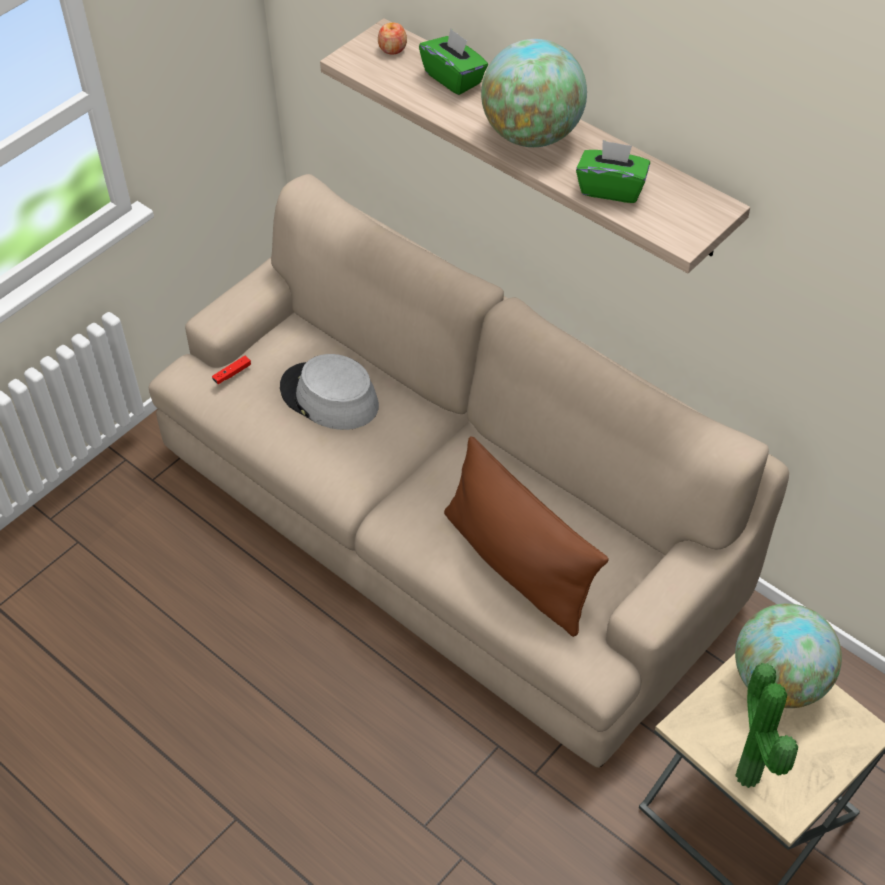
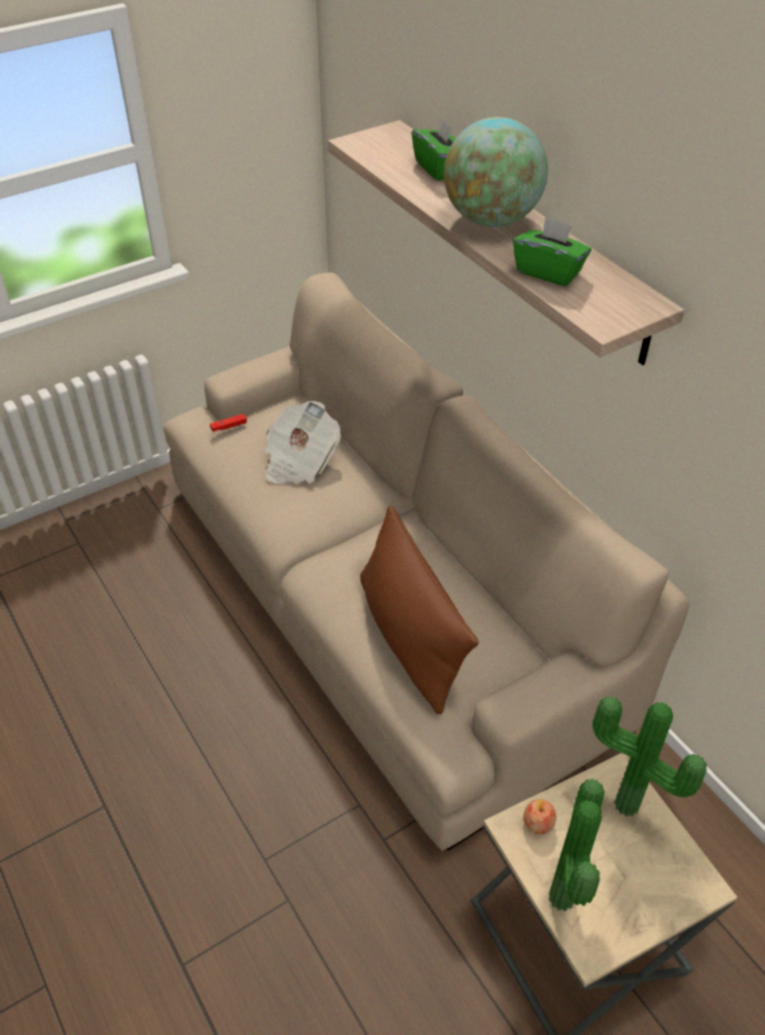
camera: 15 degrees right, 5 degrees down
(329, 397) = (299, 461): grey hat -> newspaper
(392, 49) = (395, 141): apple -> apple (538, 822)
(779, 681) = (625, 809): globe -> potted plant

